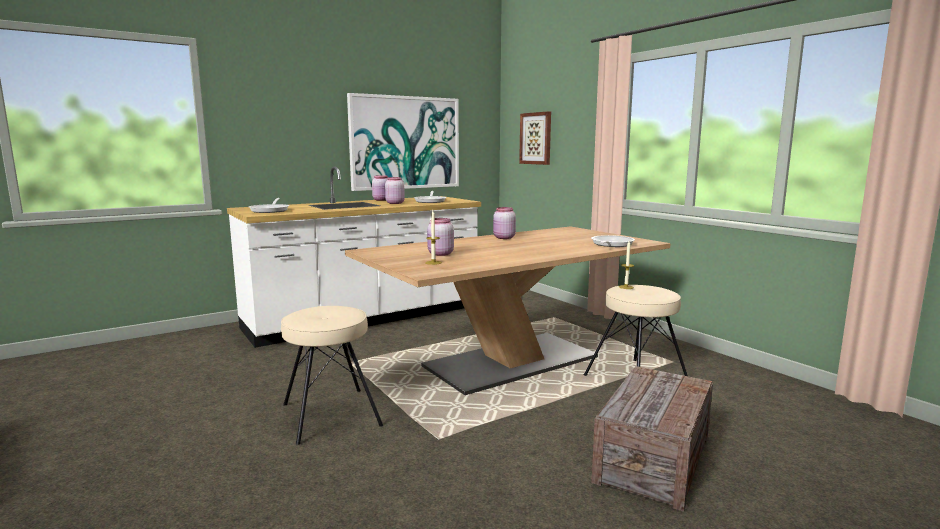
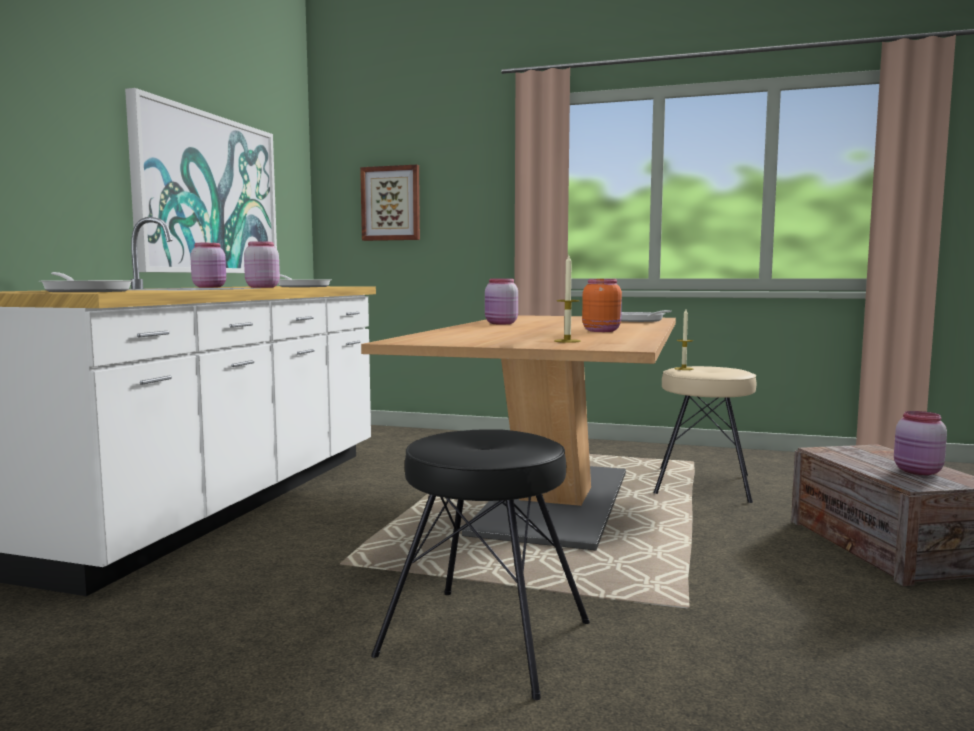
camera: 40 degrees left, 5 degrees down
(330, 415) = (485, 639): beige stool -> black stool
(440, 254) = (523, 336): pink jar -> pink jar (918, 471)
(511, 254) = (602, 331): none -> orange jar

